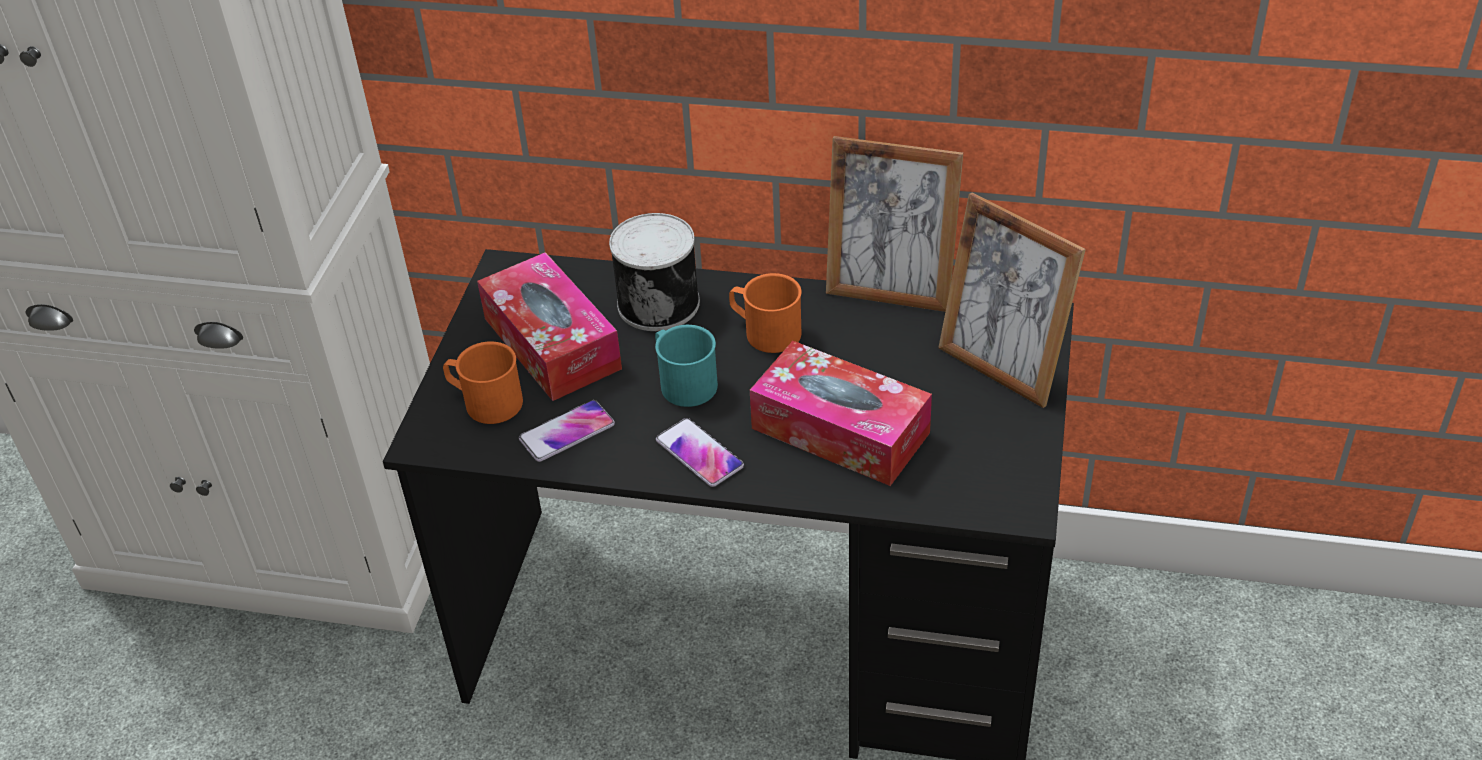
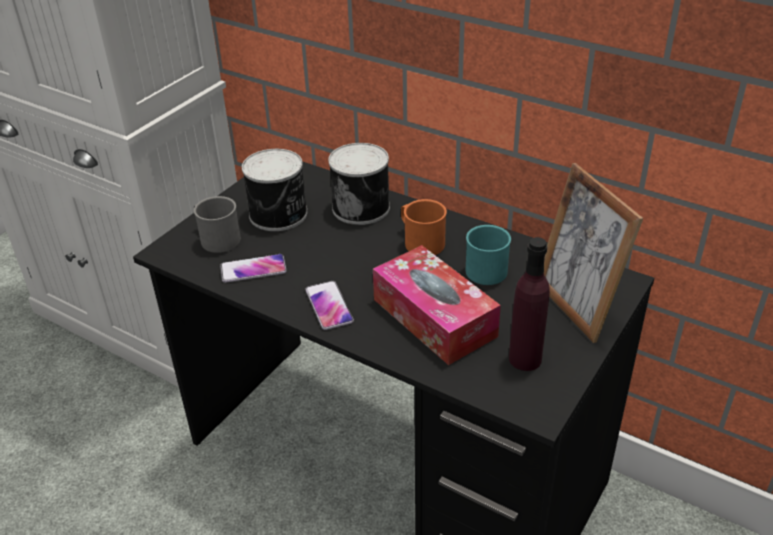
camera: 20 degrees right, 5 degrees down
(485, 402) = (216, 238): orange mug -> grey mug
(552, 343) = (279, 214): tissue box -> can
(683, 382) = (347, 258): turquoise mug -> turquoise mug (483, 267)
(890, 291) = (521, 237): picture frame -> none
(975, 451) = (525, 359): none -> purple bottle

